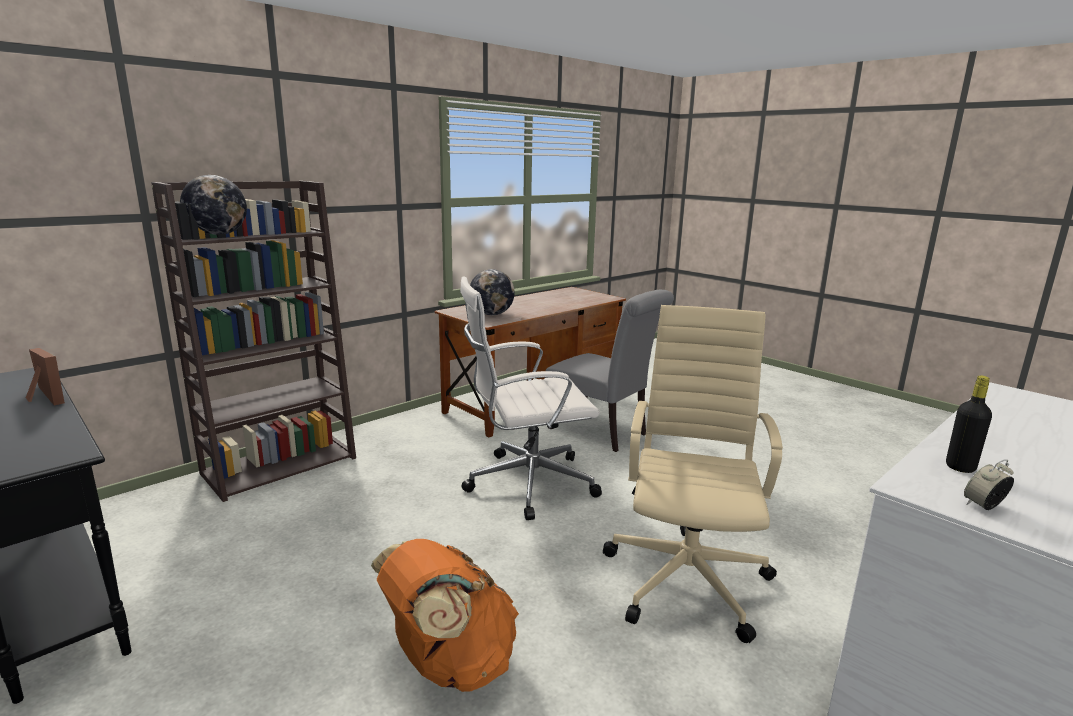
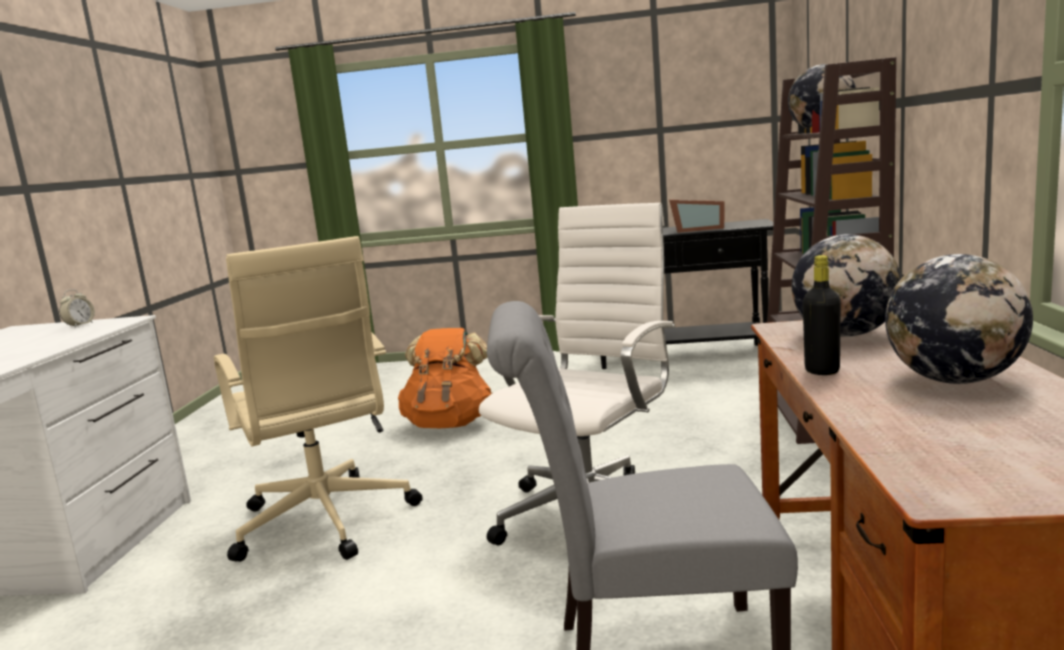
camera: 140 degrees right, 5 degrees down
(532, 302) = (954, 380): none -> globe
(960, 467) = (68, 337): black bottle -> black bottle (822, 371)

